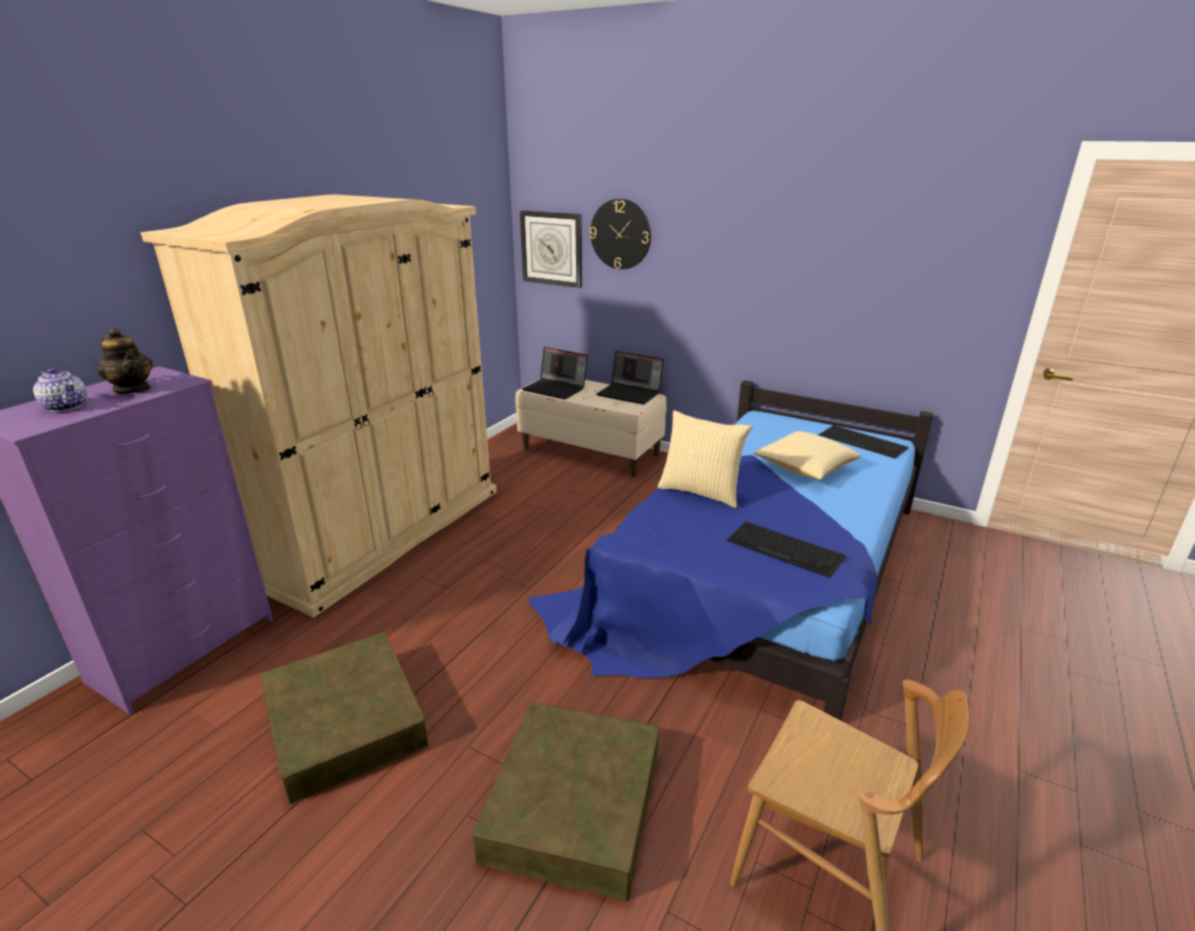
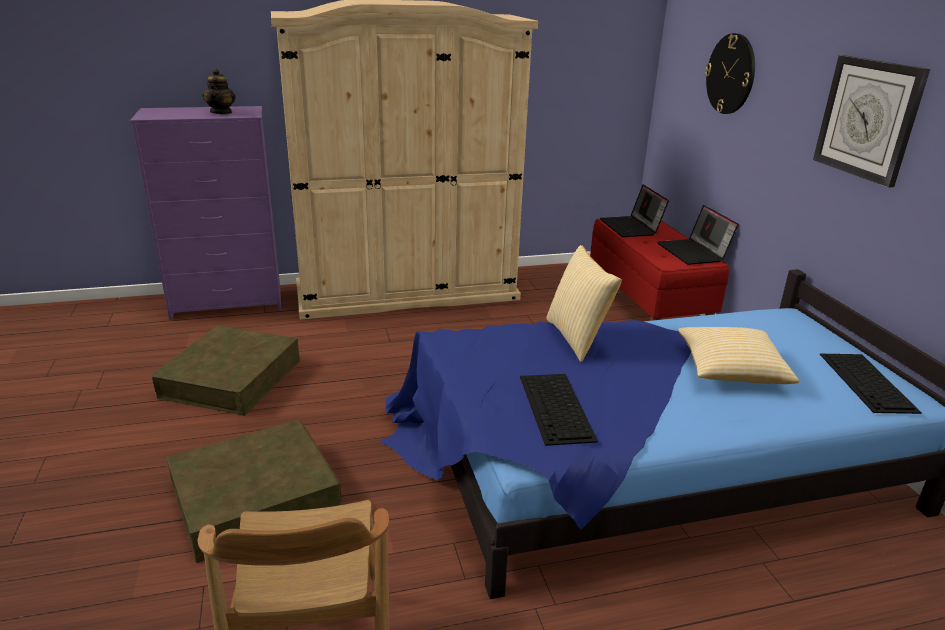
camera: 45 degrees right, 0 degrees up
(66, 406) = (181, 112): teapot -> none
(552, 248) = (679, 83): wall clock -> wall clock (868, 119)
(591, 451) = (647, 303): beige bench -> red bench

